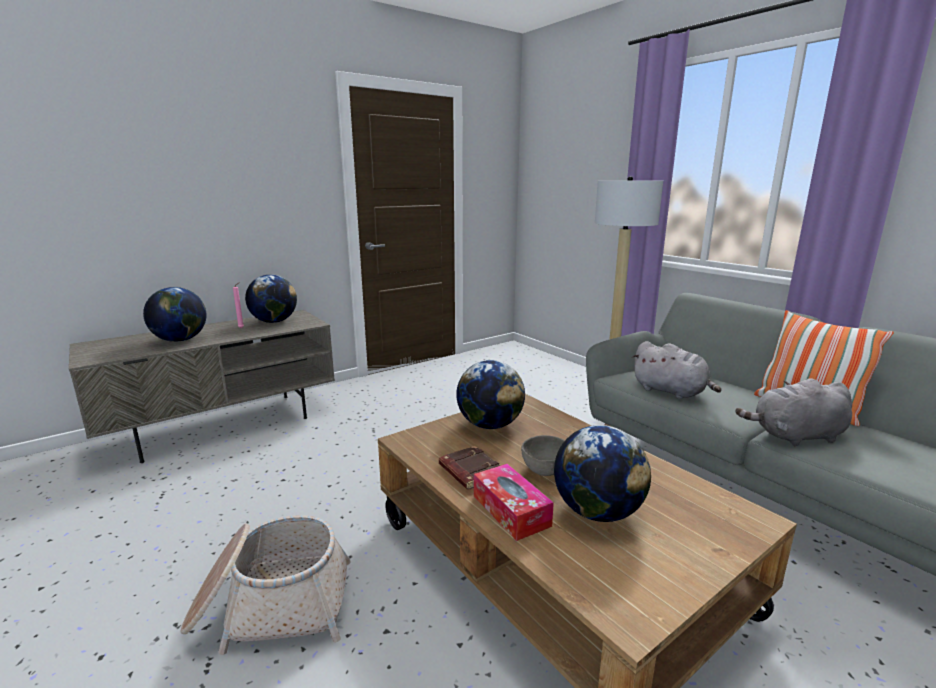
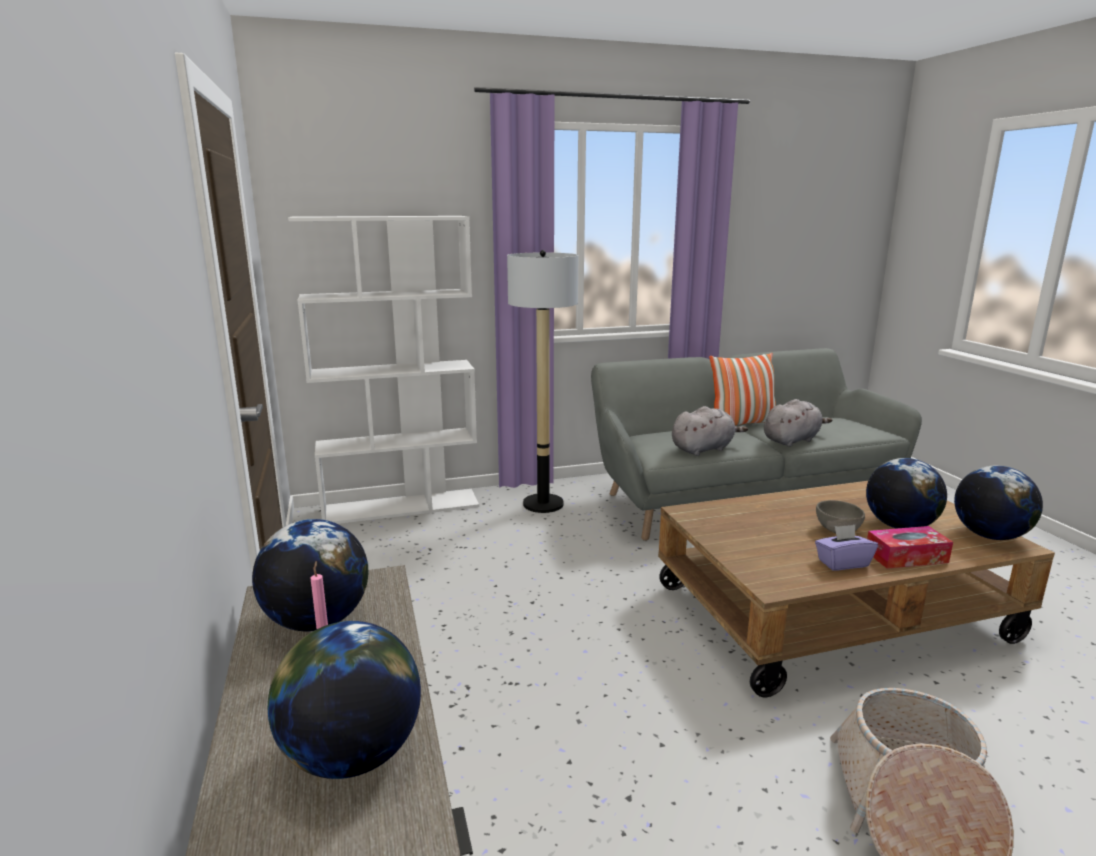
camera: 70 degrees left, 0 degrees up
(469, 472) = (842, 563): brown book -> purple tissue box
(490, 425) = (741, 537): globe -> globe (989, 536)
(546, 361) = (402, 506): none -> white bookcase
(795, 436) = (792, 440): grey plush toy -> grey plush toy turned 135 degrees counterclockwise

